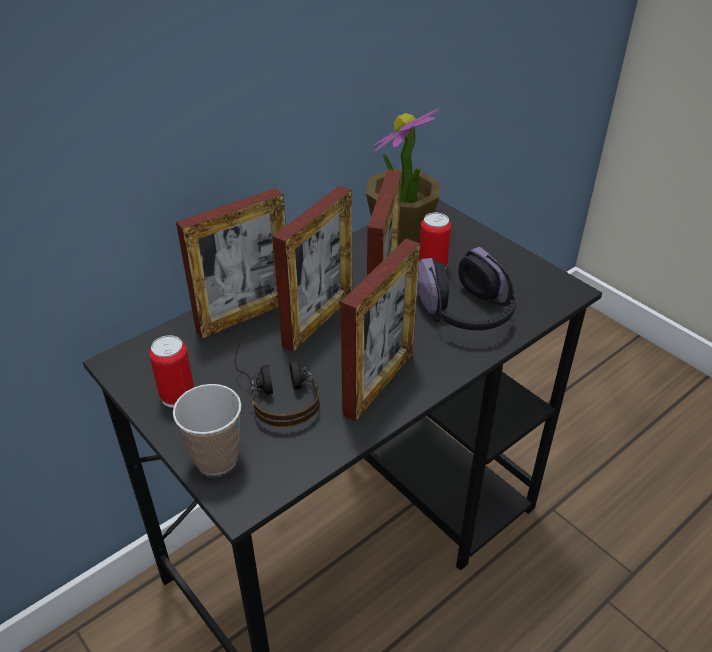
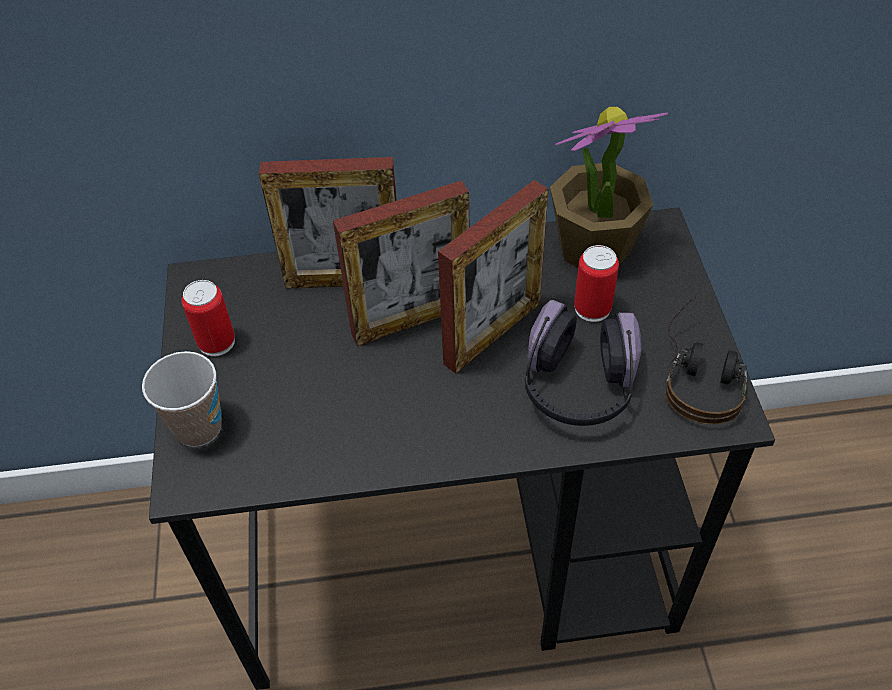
camera: 35 degrees right, 10 degrees up
(277, 390) = (307, 382): headphones -> headphones (702, 374)
(379, 383) = (410, 426): picture frame -> none

